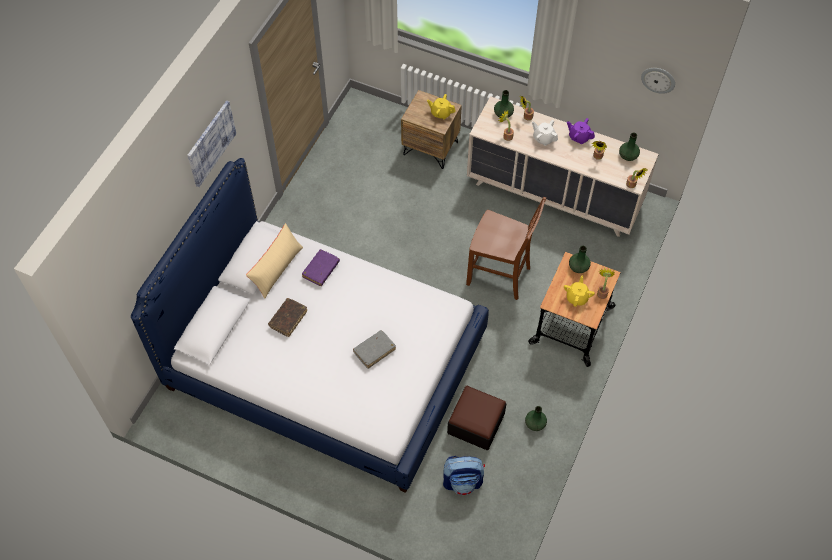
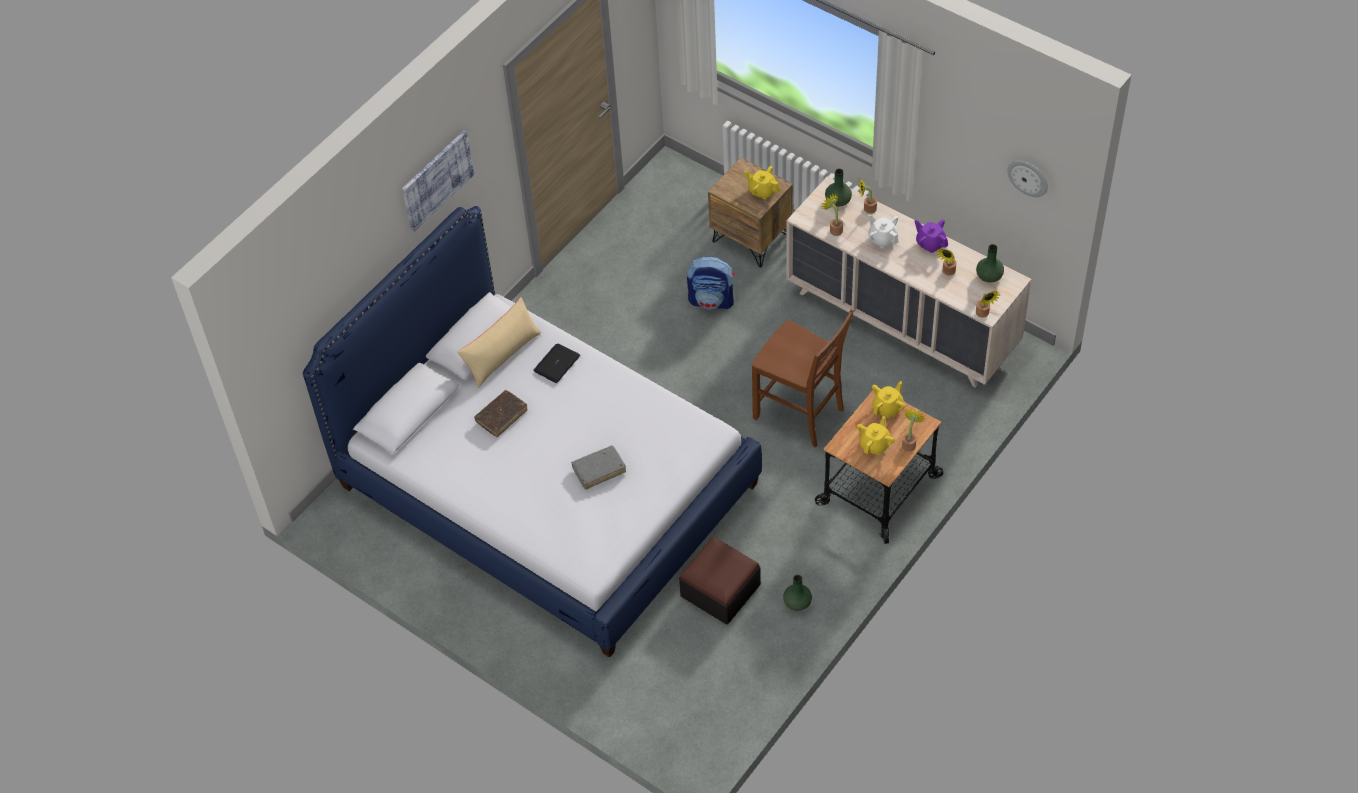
camera: 15 degrees right, 5 degrees down
(321, 270) = (557, 363): purple book -> laptop
(463, 481) = (685, 656): backpack -> backpack (712, 300)
(578, 267) = (887, 408): green vase -> yellow teapot

